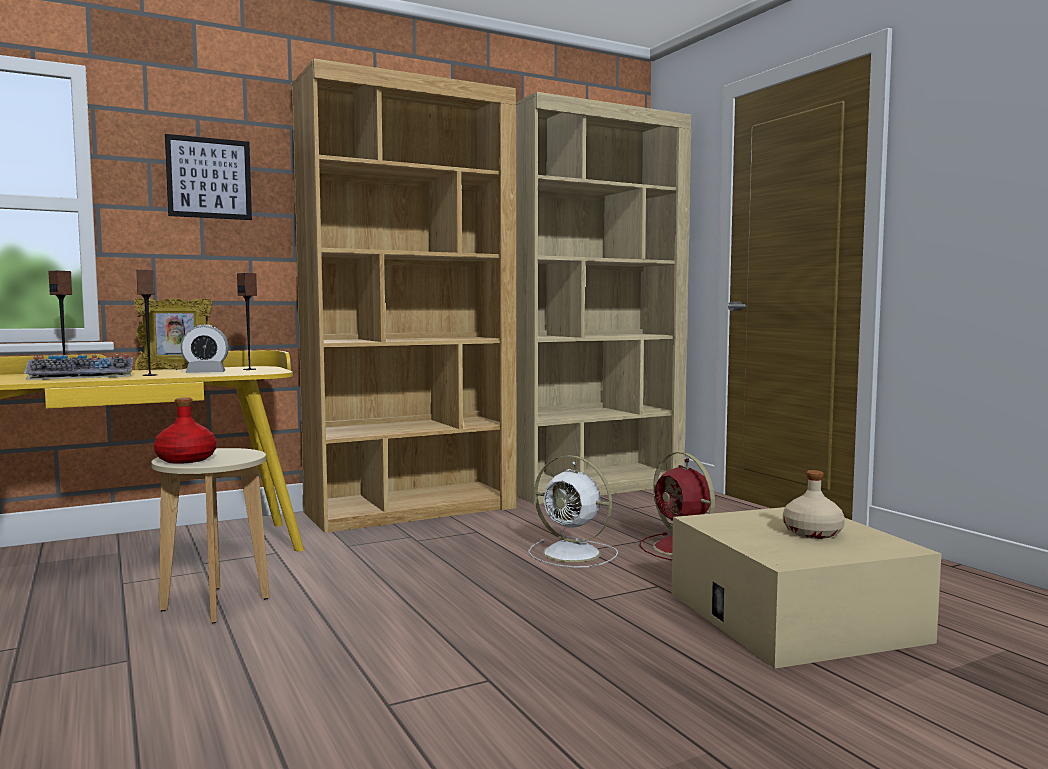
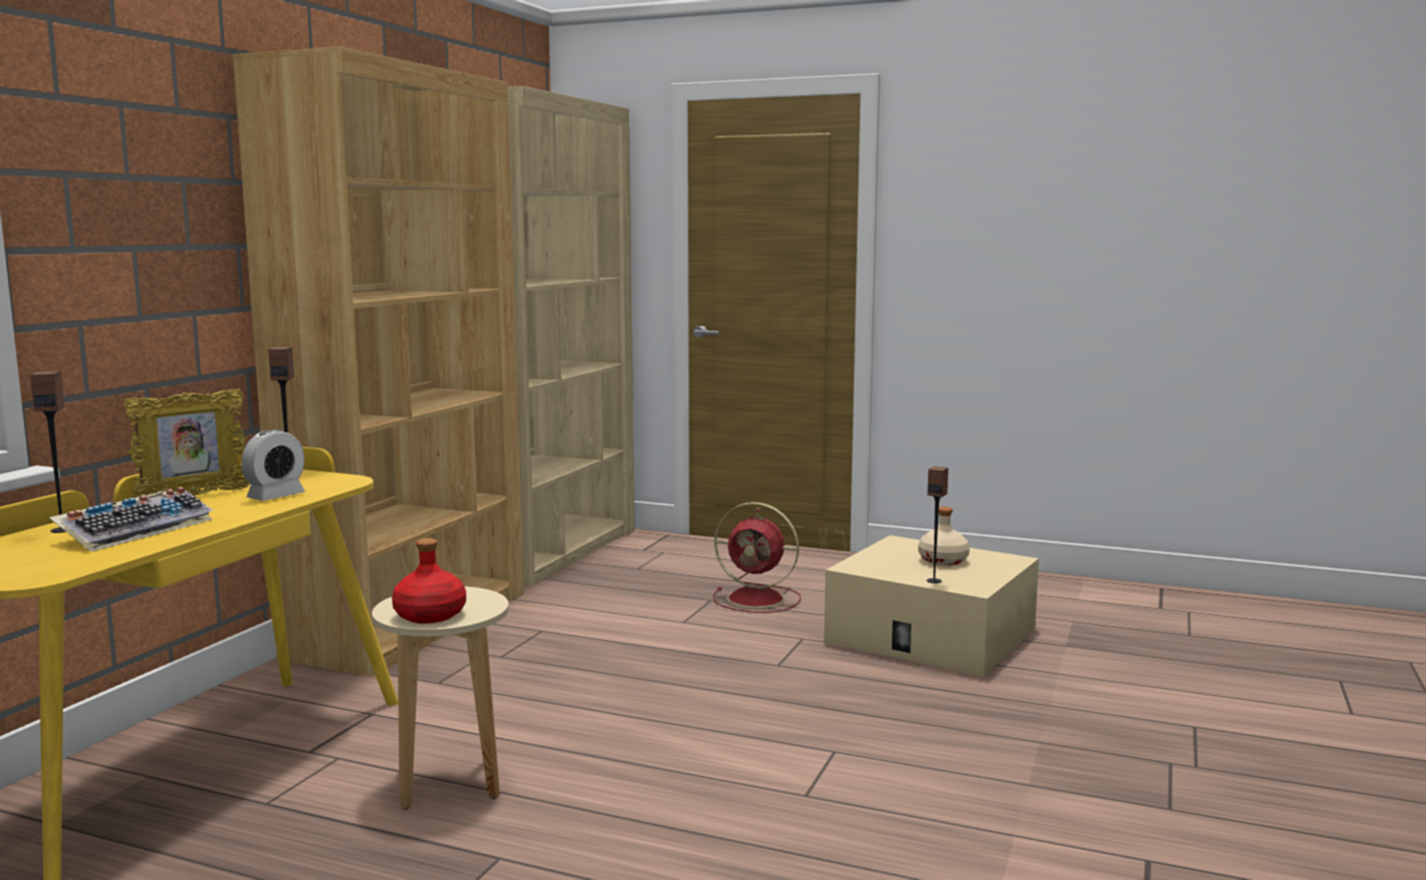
camera: 40 degrees left, 5 degrees up
(150, 375) = (221, 512): speaker -> speaker (934, 581)
(209, 178) = (144, 198): picture -> none
(574, 554) = (680, 628): white fan -> none

